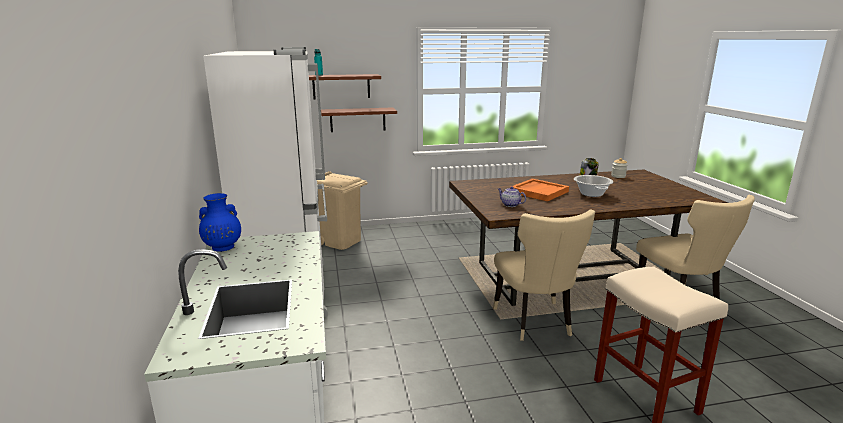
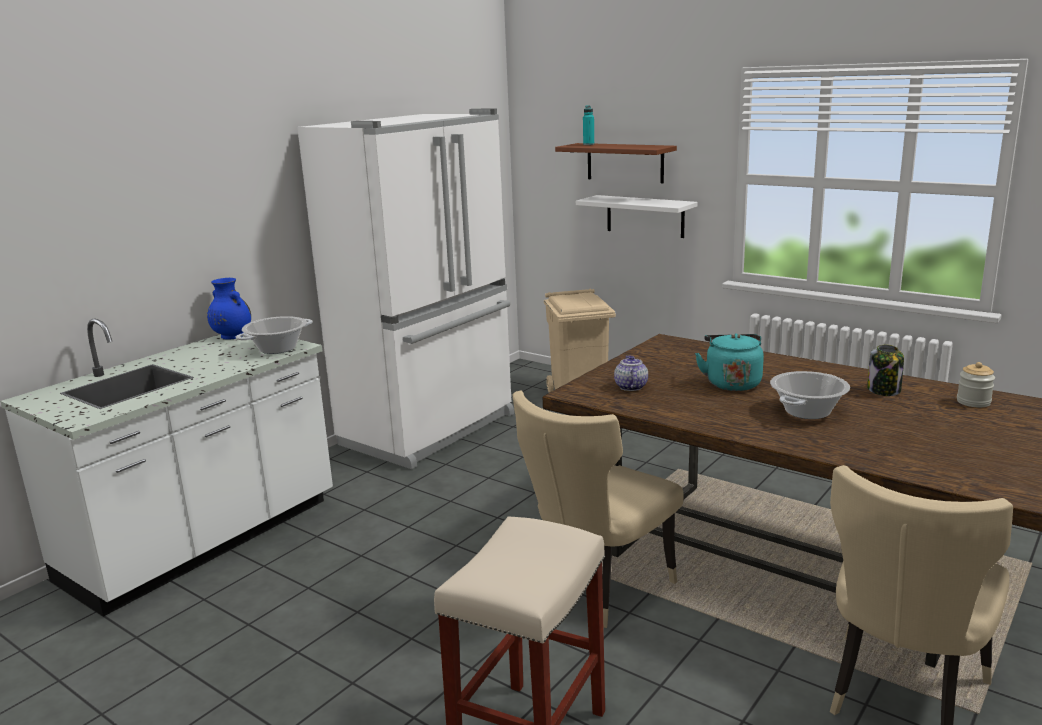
camera: 50 degrees right, 0 degrees up
(295, 242) = (278, 349): none -> cooking pot
(357, 119) = (645, 216): brown shelf -> white shelf
(539, 192) = (731, 383): orange tray -> turquoise kettle

